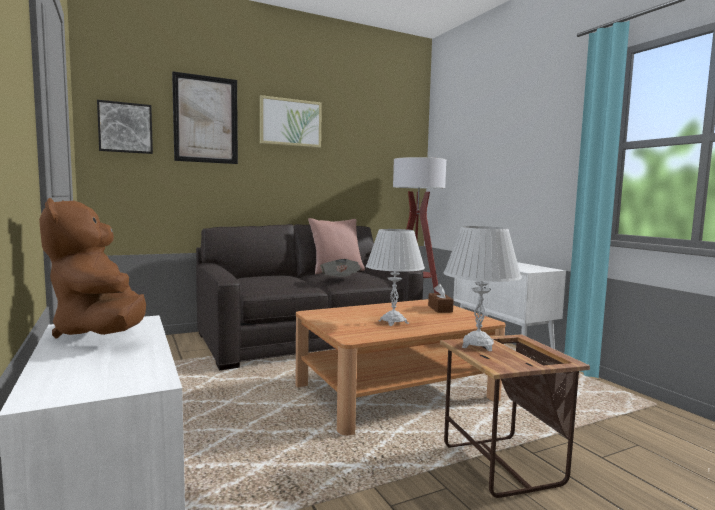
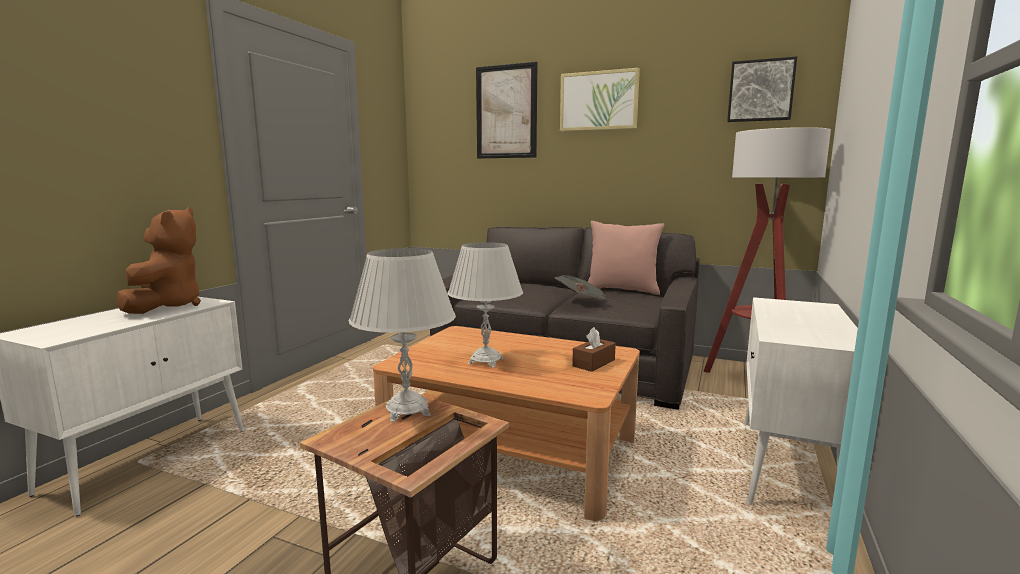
camera: 50 degrees right, 5 degrees up
(102, 333) = (167, 306): brown plush toy -> brown plush toy turned 150 degrees clockwise
(125, 128) = (440, 130): picture -> picture (760, 91)

